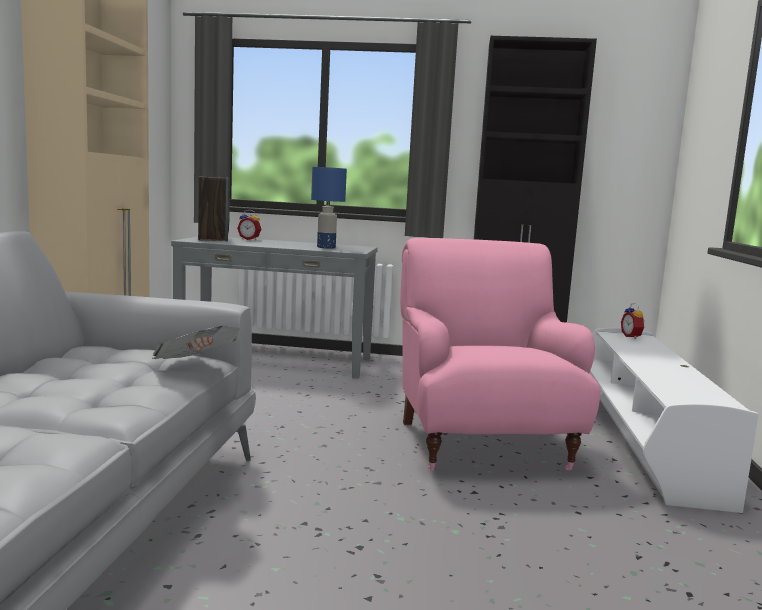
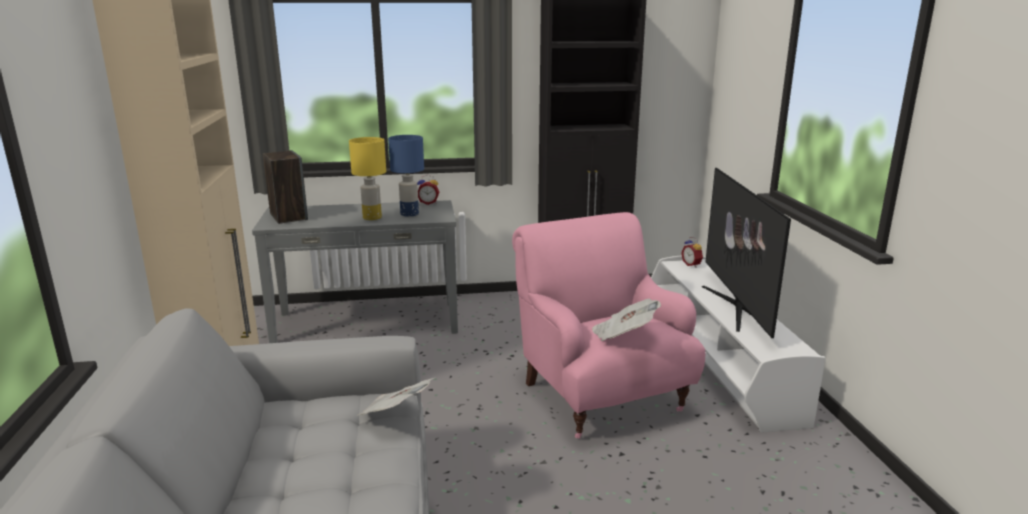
camera: 15 degrees left, 10 degrees up
(249, 239) = (322, 208): alarm clock -> alarm clock (428, 203)
(288, 245) = (372, 217): none -> yellow table lamp
(496, 353) = (623, 335): none -> newspaper
(664, 367) = (736, 307): none -> television

